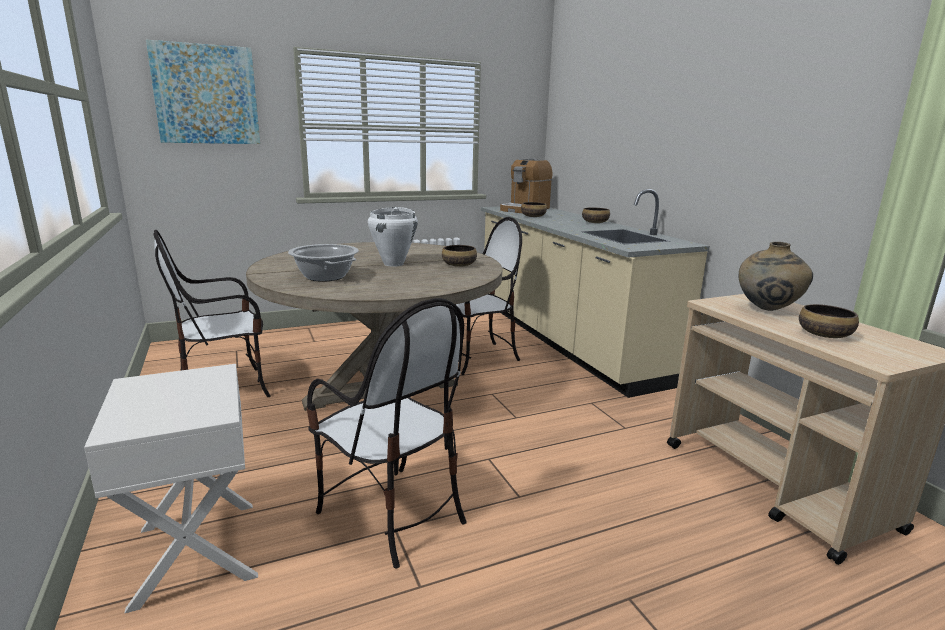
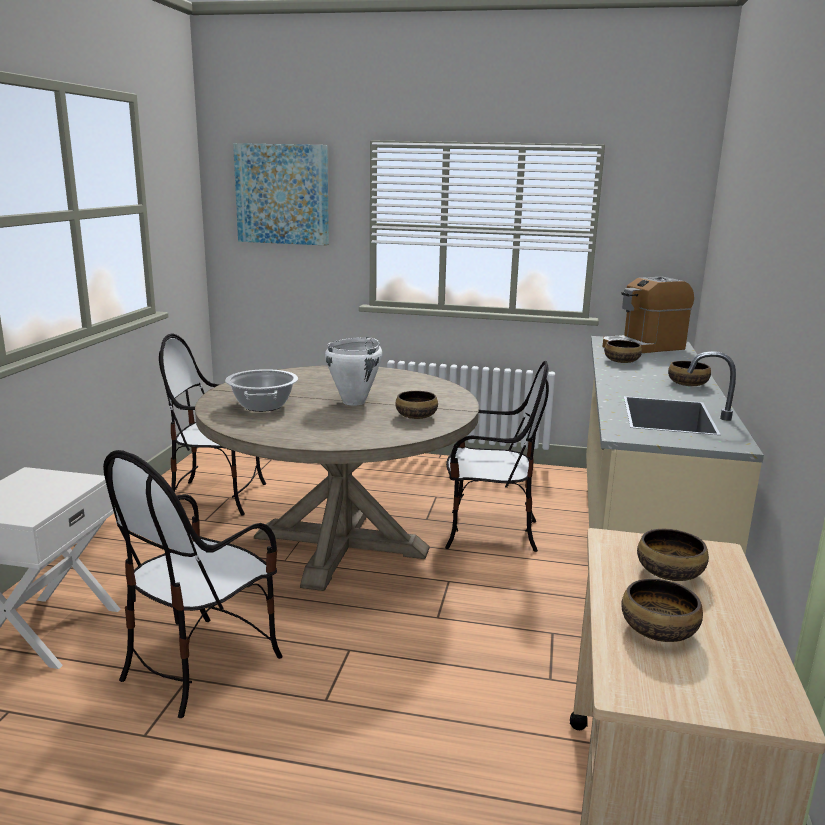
camera: 35 degrees right, 0 degrees up
(391, 514) = (201, 664): chair -> chair turned 45 degrees clockwise
(767, 310) = (670, 573): beige vase -> bowl

